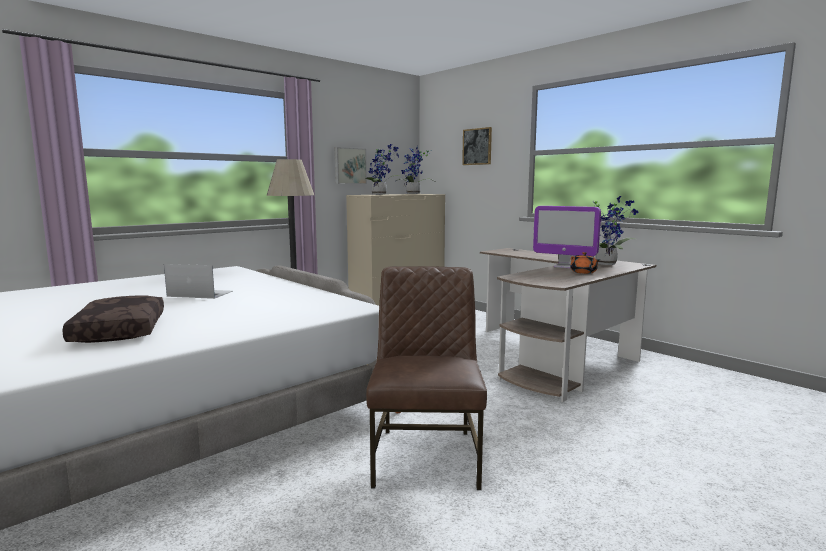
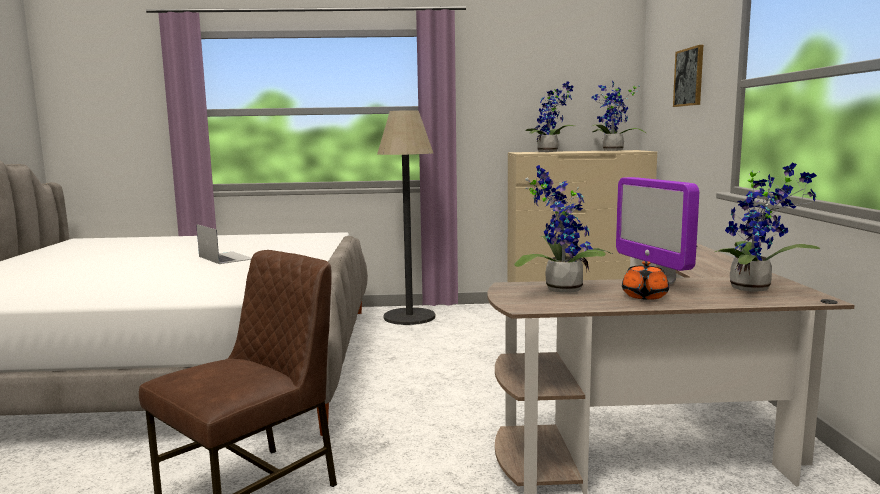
camera: 40 degrees right, 0 degrees up
(118, 331) = (80, 282): brown pillow -> none
(349, 166) = (516, 114): picture -> none
(538, 274) = (560, 288): none -> potted plant

